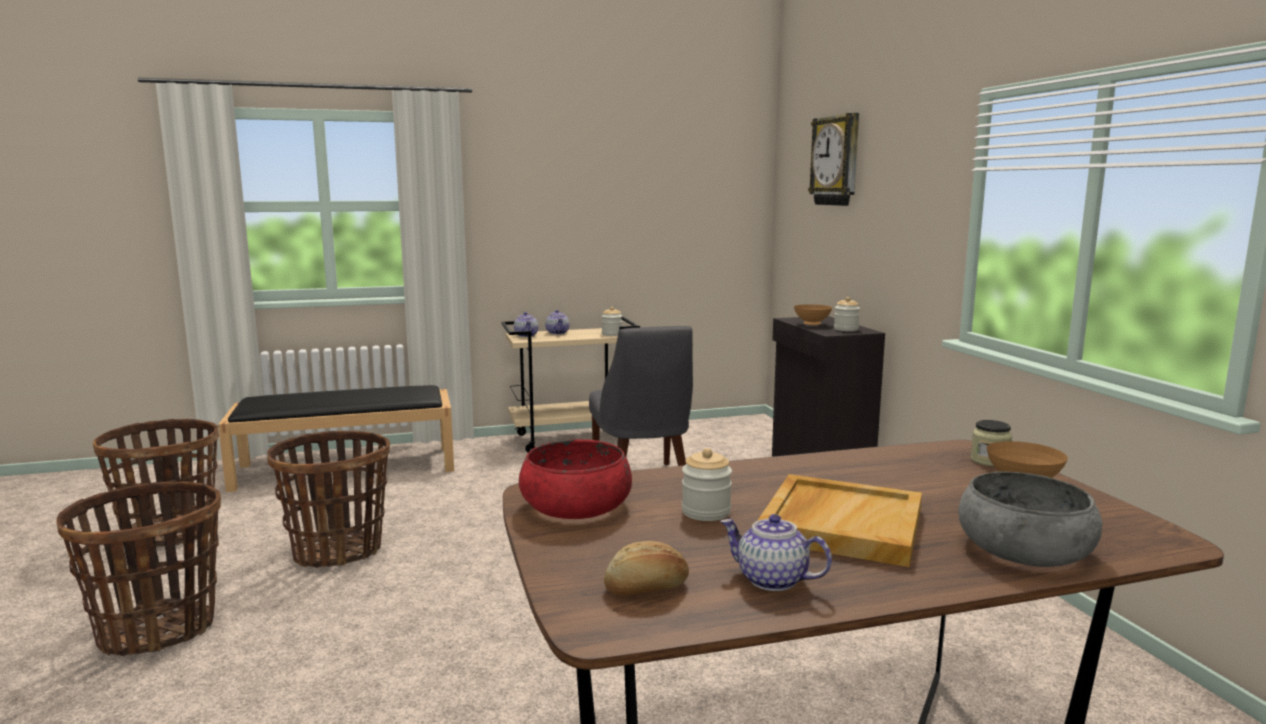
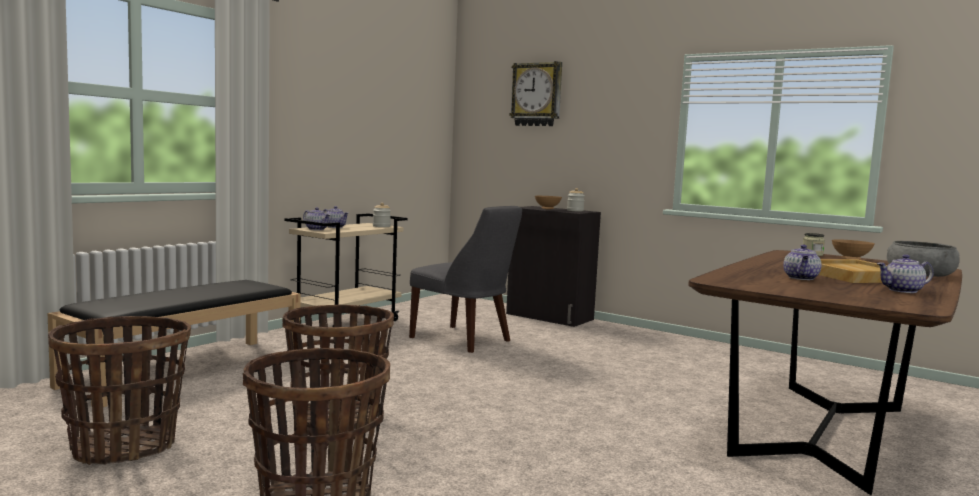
camera: 40 degrees left, 5 degrees down
(576, 506) = (750, 283): red bowl -> none
(647, 588) = (884, 298): bread -> none
(706, 512) = (801, 278): jar -> teapot

